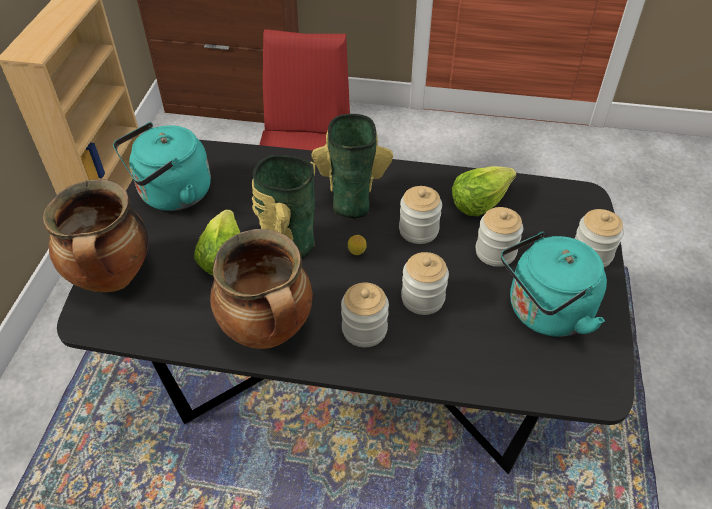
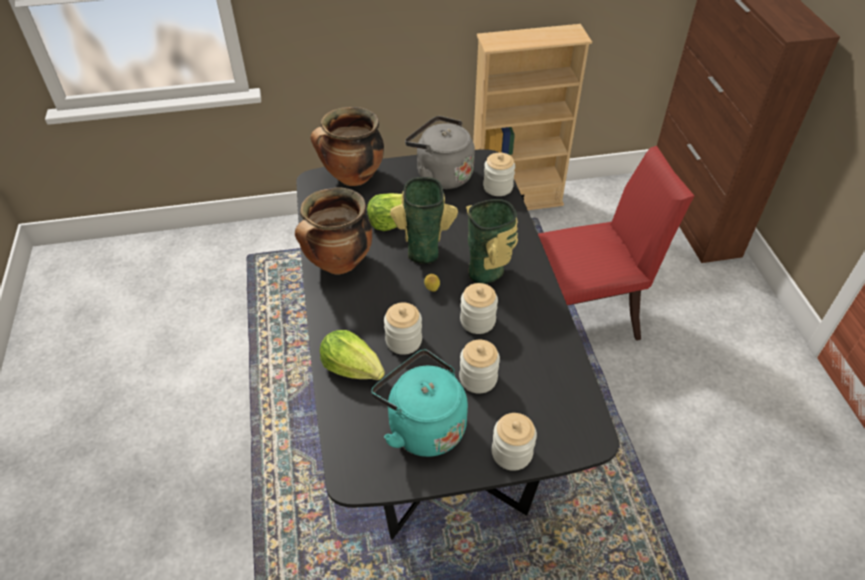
camera: 70 degrees right, 0 degrees up
(171, 195) = (441, 174): turquoise kettle -> grey kettle
(364, 329) = (359, 314): jar -> jar (498, 187)
(479, 201) = (536, 354): lettuce -> lettuce (353, 367)

